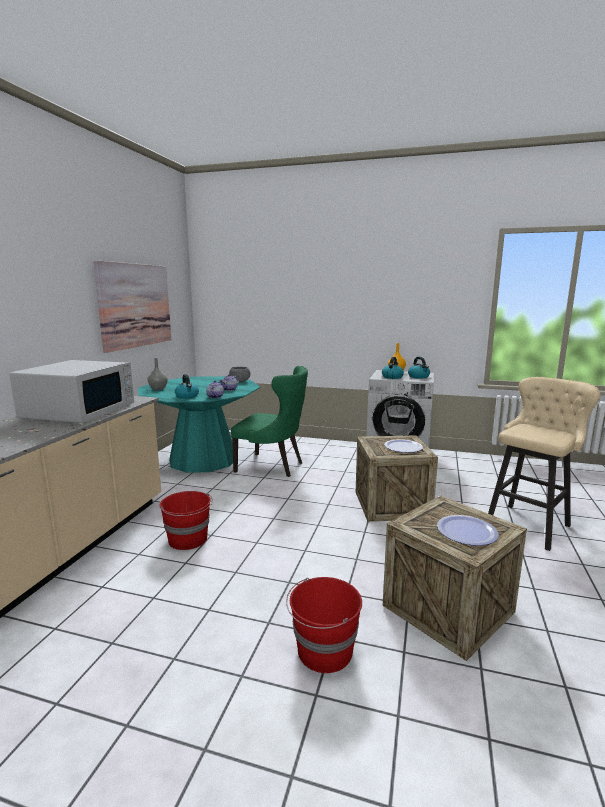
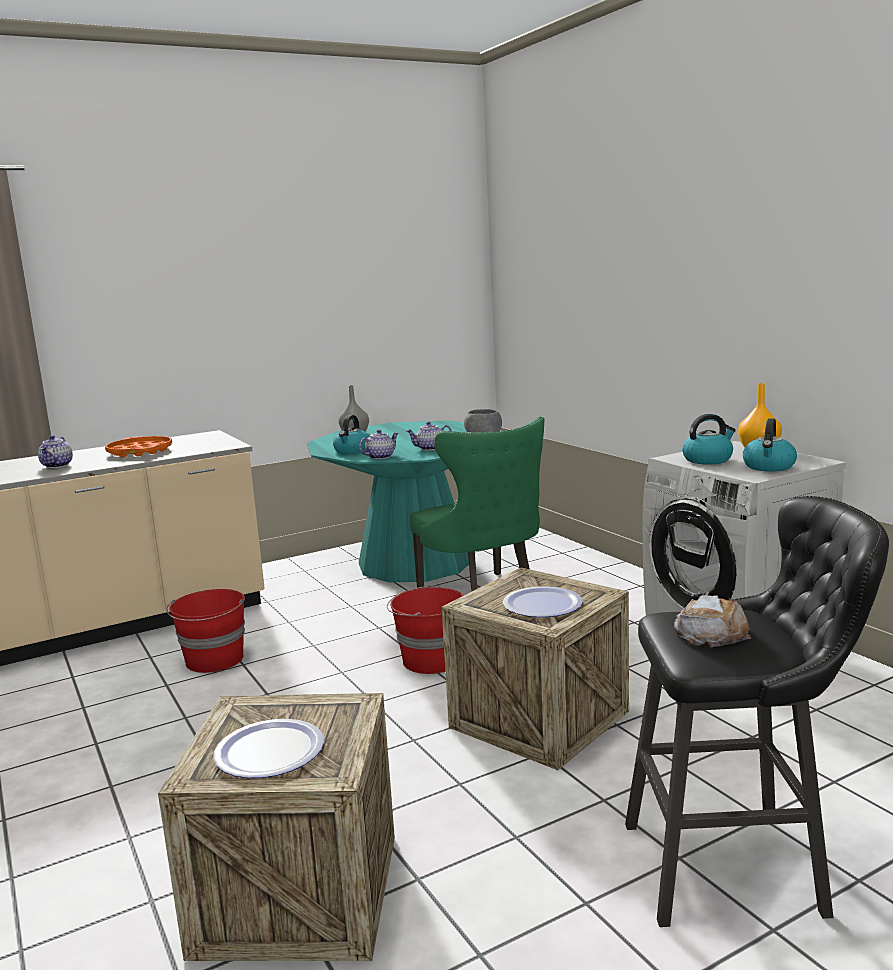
camera: 45 degrees right, 0 degrees up
(37, 428) = (58, 466): none -> teapot
(80, 411) = (140, 452): white microwave -> orange tray
(135, 305) = (342, 301): picture -> none
(324, 651) = (93, 845): red bucket -> red bucket (430, 660)
(531, 522) = (746, 866): beige stool -> black stool
(537, 431) = (711, 632): none -> bread

